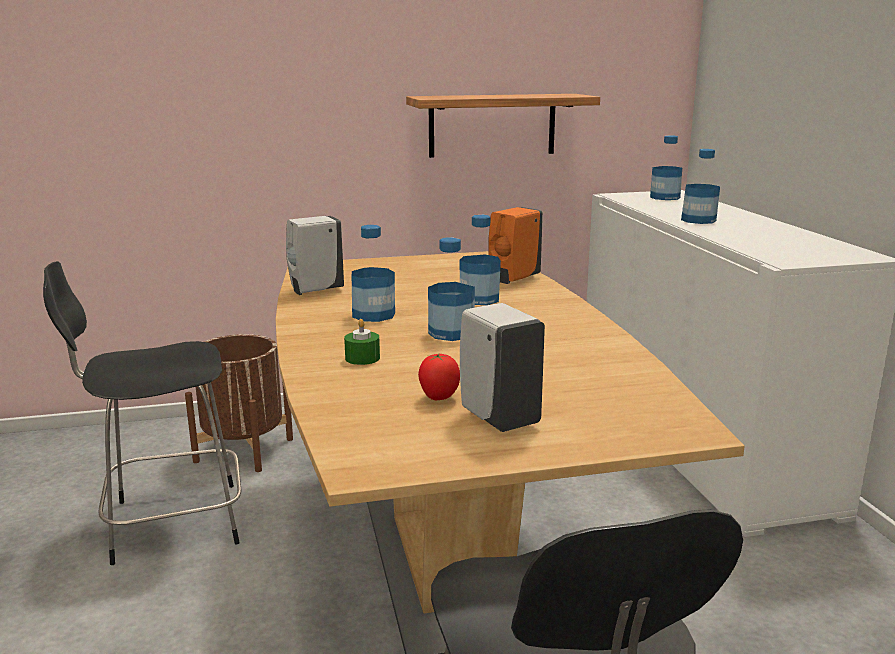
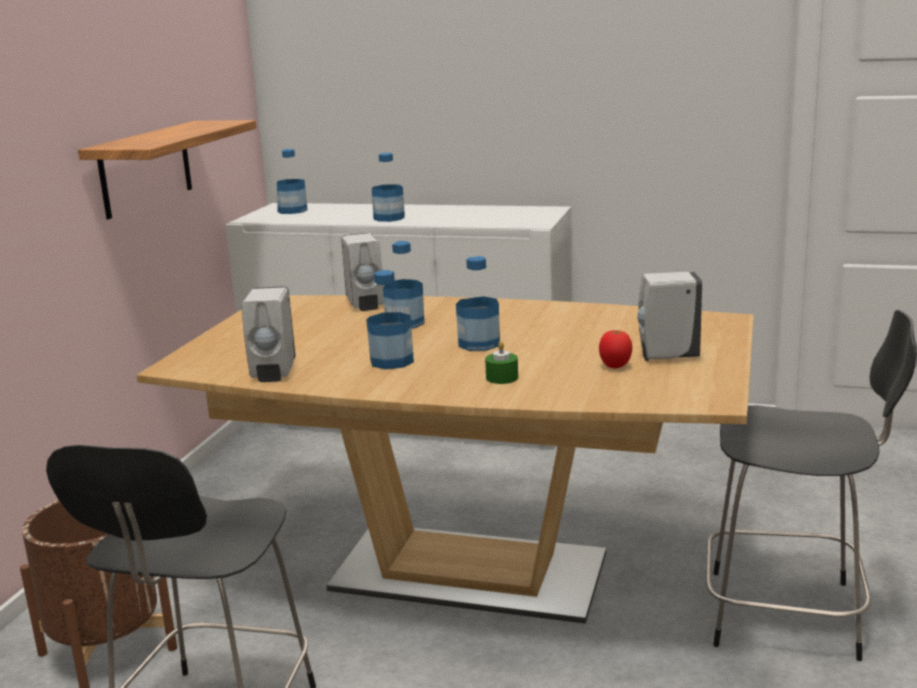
camera: 60 degrees left, 0 degrees up
(513, 279) = (365, 305): orange soap dispenser -> white soap dispenser

